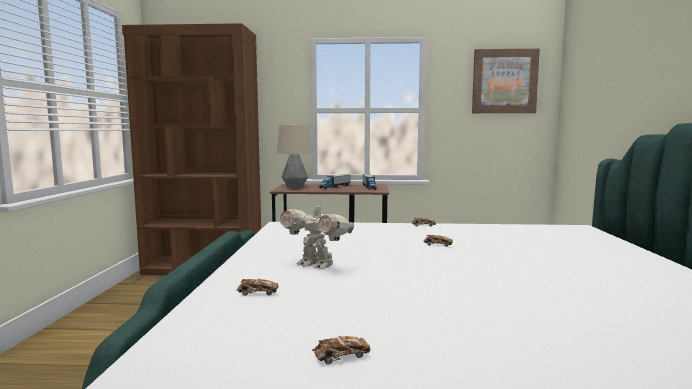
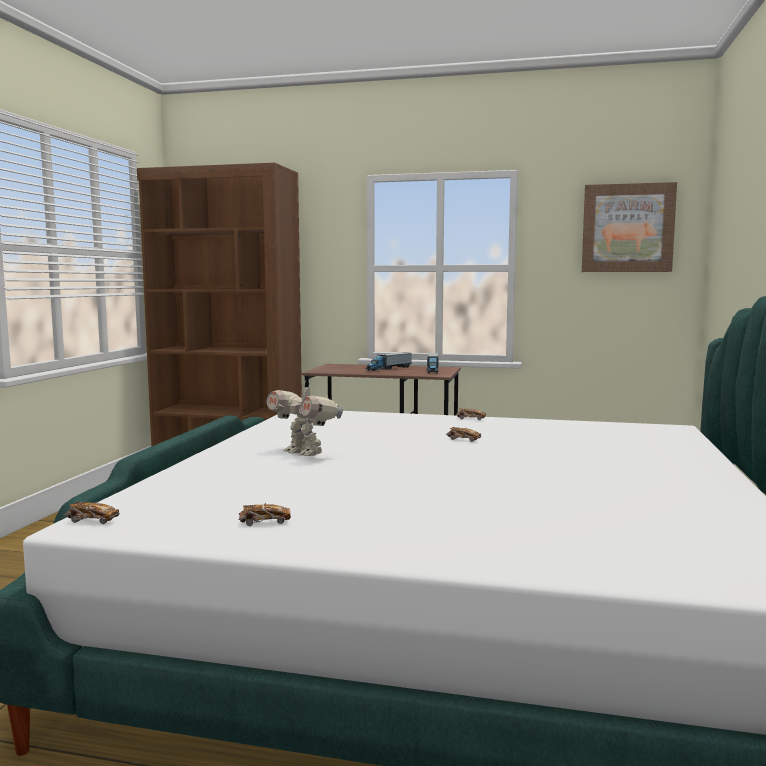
camera: 10 degrees right, 0 degrees up
(257, 293) = (225, 474): toy car -> toy car (92, 521)
(294, 187) = (337, 368): table lamp -> none

